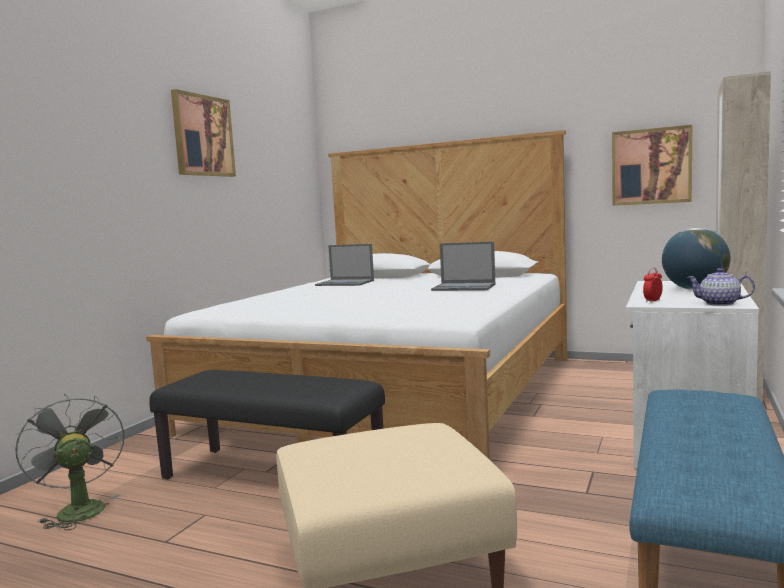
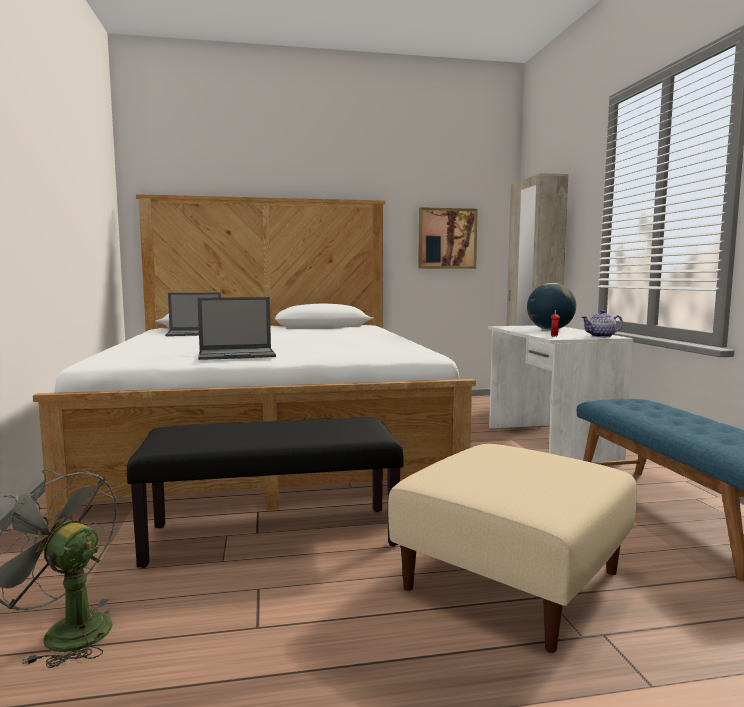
camera: 35 degrees left, 0 degrees up
(203, 136) = (46, 146): picture -> none
(464, 287) = (345, 334): laptop -> laptop (237, 354)

